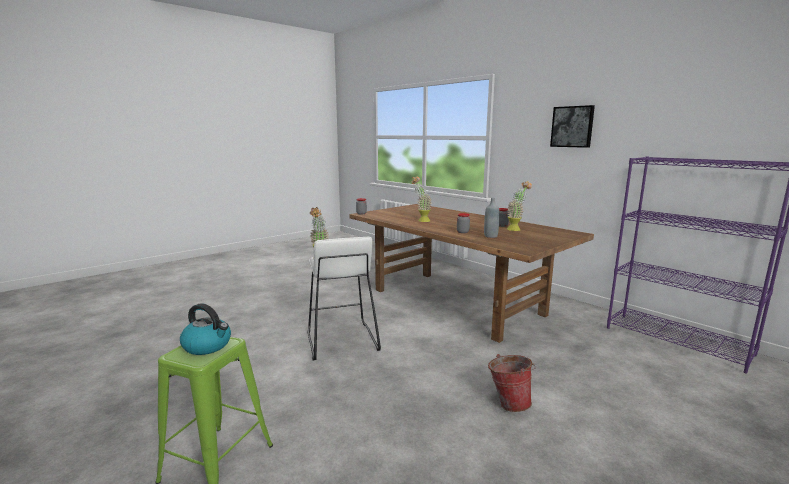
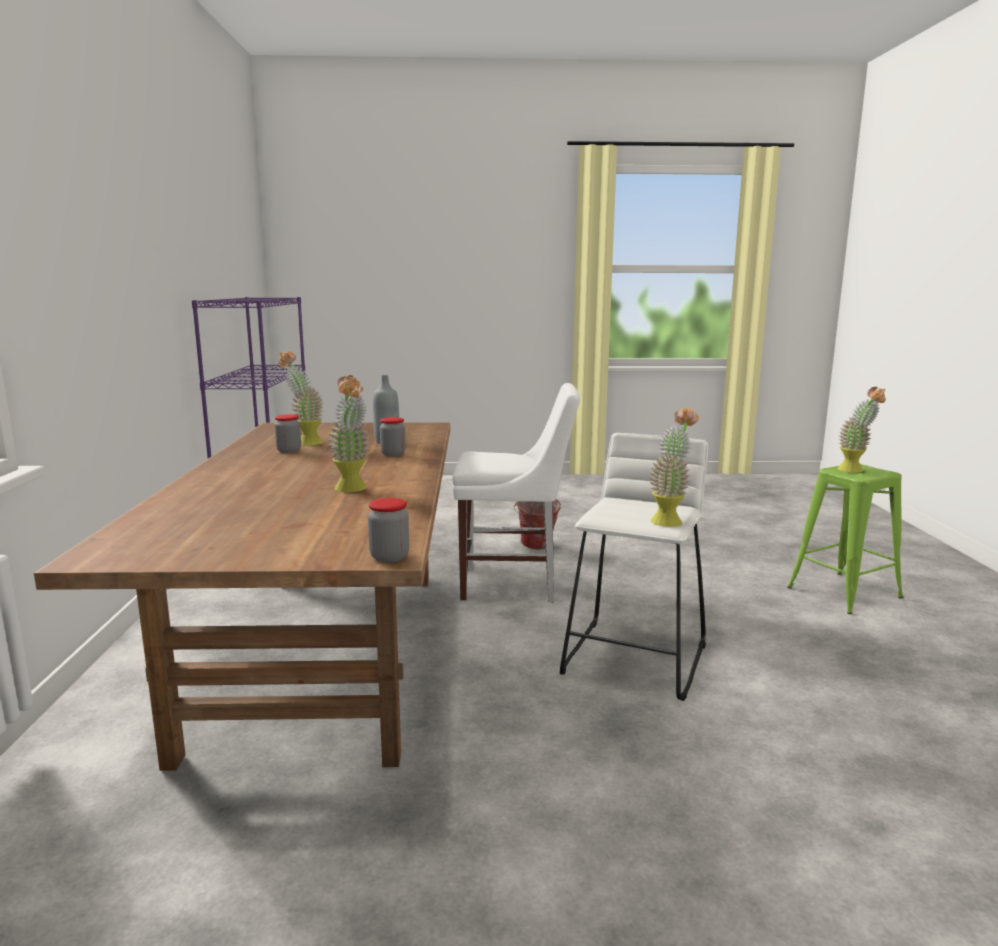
camera: 140 degrees left, 0 degrees up
(208, 346) = (855, 471): kettle -> potted plant
(455, 359) = (514, 584): none -> white chair
(572, 126) = (114, 246): picture -> none

